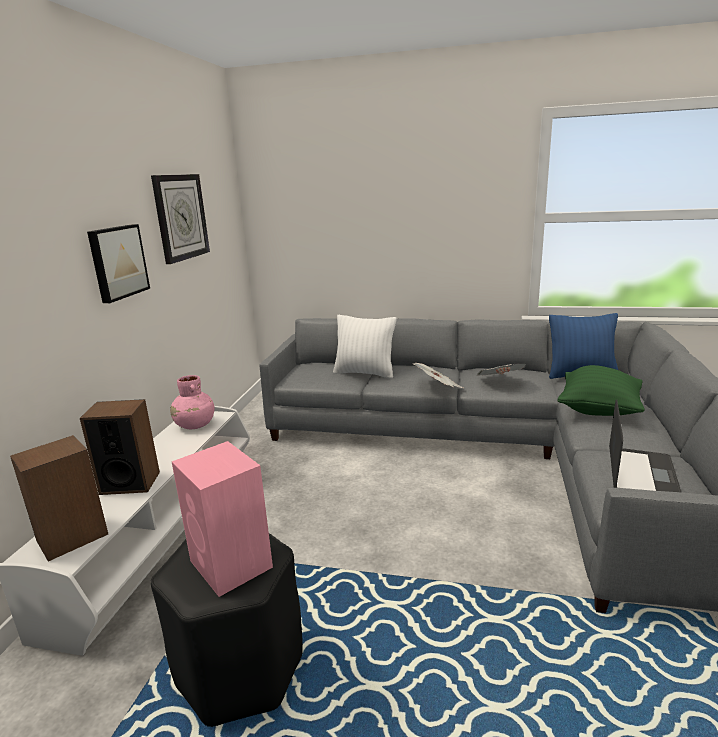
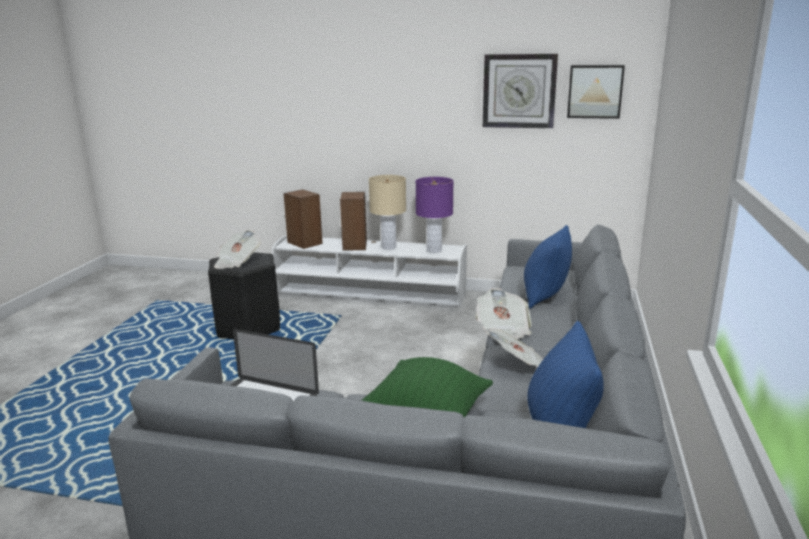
camera: 90 degrees right, 0 degrees up
(117, 262) = (424, 114): picture -> picture (595, 91)
(159, 455) = (388, 247): none -> beige table lamp
(195, 425) = (434, 250): pink vase -> purple table lamp
(232, 565) = (237, 262): pink speaker -> newspaper
(365, 373) = (545, 296): white pillow -> blue pillow

